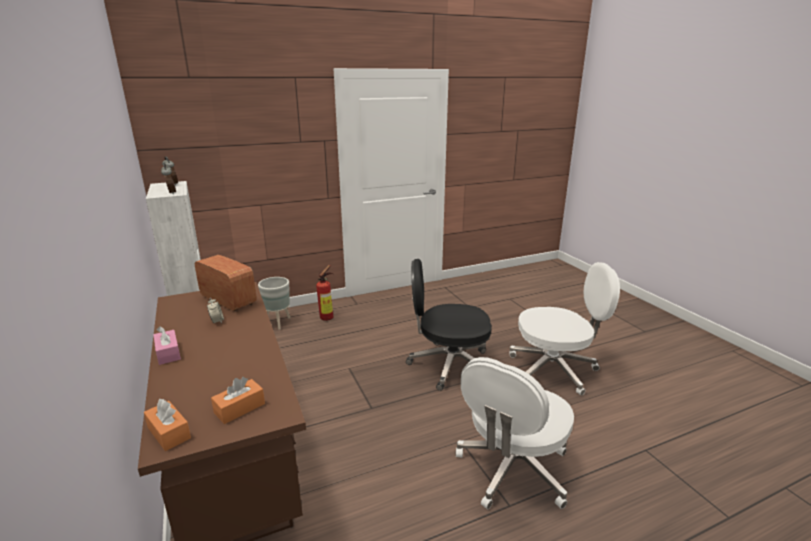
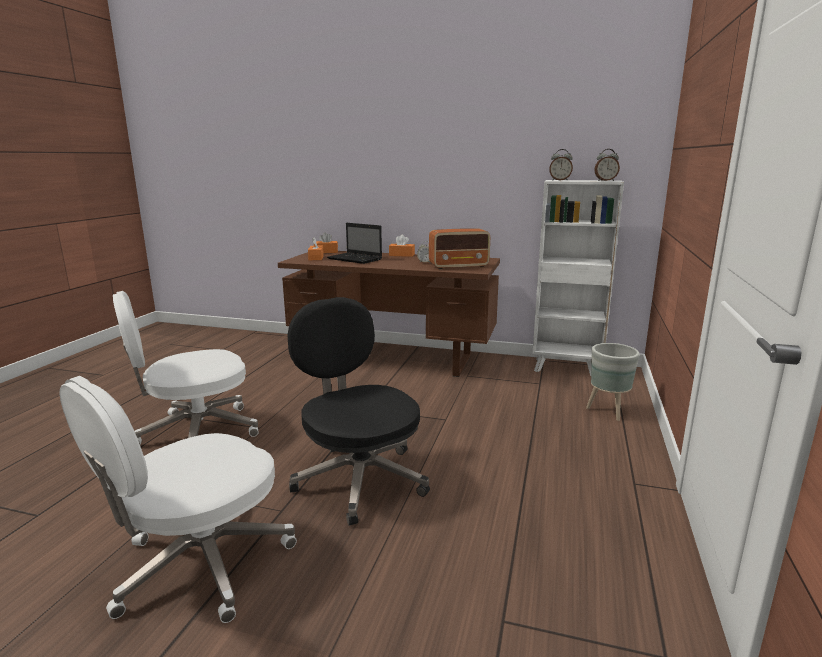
camera: 130 degrees right, 5 degrees down
(168, 353) = (401, 255): pink tissue box -> orange tissue box
(227, 370) = (356, 259): none -> laptop
(328, 317) = (597, 445): fire extinguisher -> none
(448, 365) = (359, 478): black office chair -> black office chair turned 75 degrees counterclockwise
(512, 469) = (196, 433): white office chair -> white office chair turned 105 degrees counterclockwise

